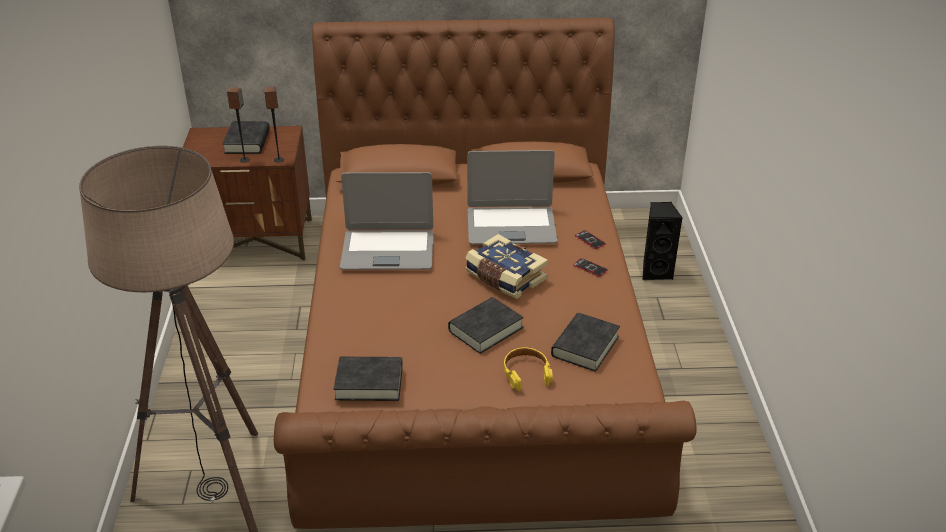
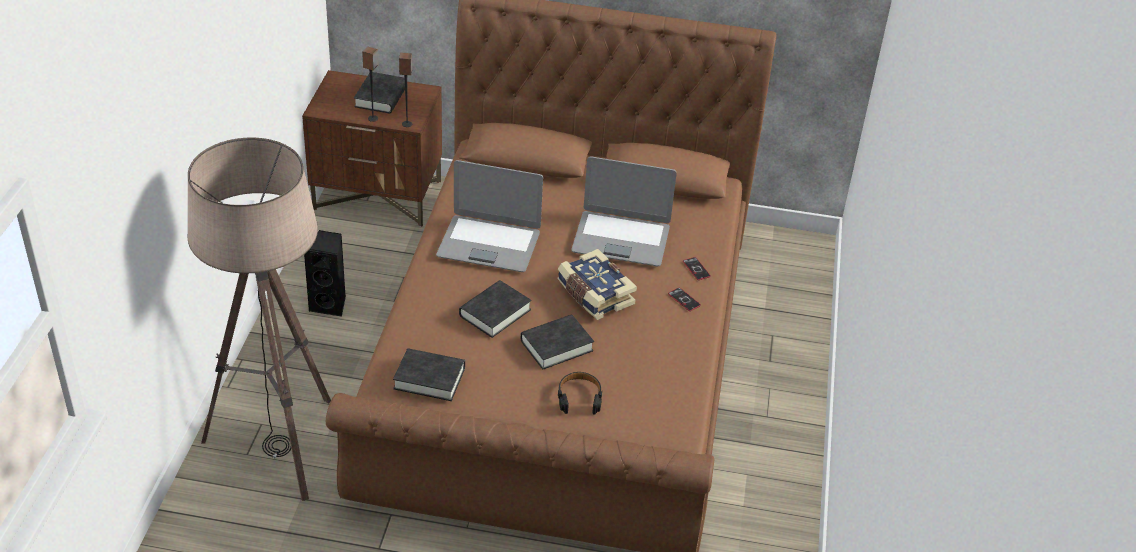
camera: 10 degrees right, 5 degrees up
(526, 373) = (579, 397): yellow headphones -> black headphones
(585, 346) = (646, 381): black book -> black book (495, 313)
(656, 272) = (782, 306): black speaker -> black speaker (330, 304)

